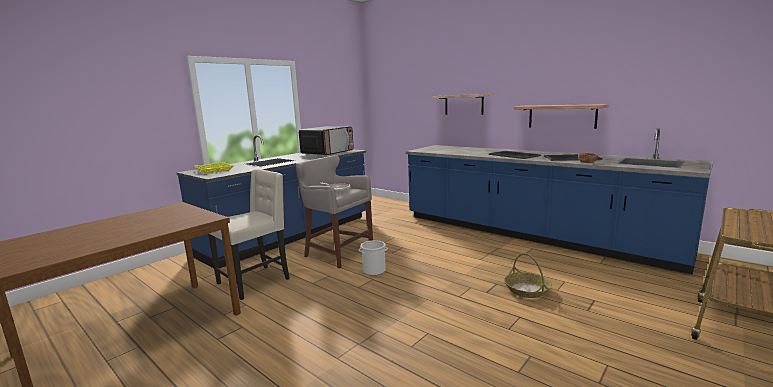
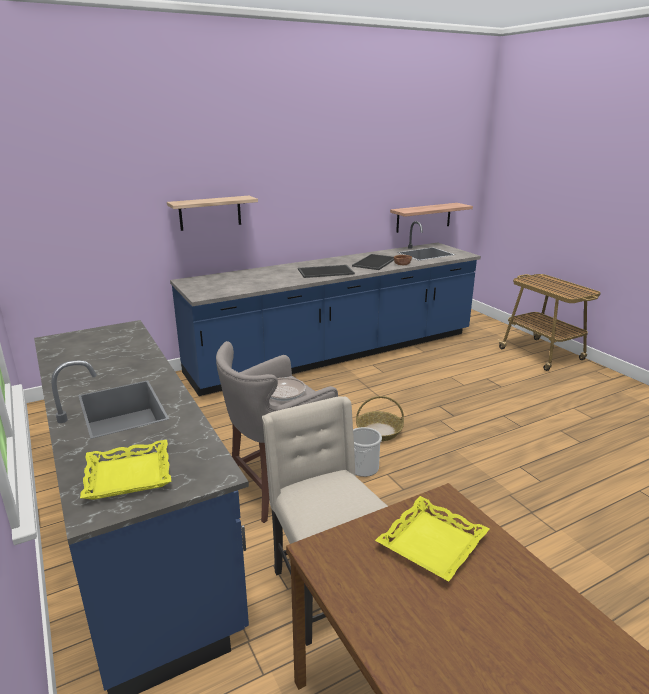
camera: 70 degrees left, 10 degrees up
(174, 219) = (431, 543): none -> yellow tray
(328, 153) = (107, 347): microwave -> none
(527, 290) = (458, 396): basket -> basket (379, 431)
(561, 116) = (331, 217): shelf -> shelf (423, 217)

